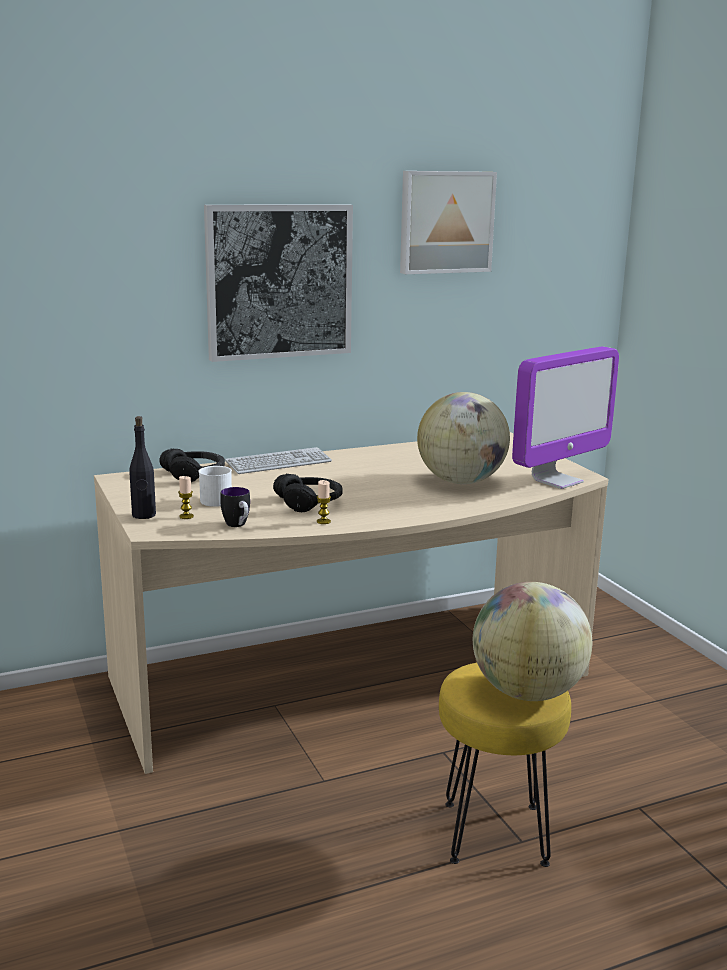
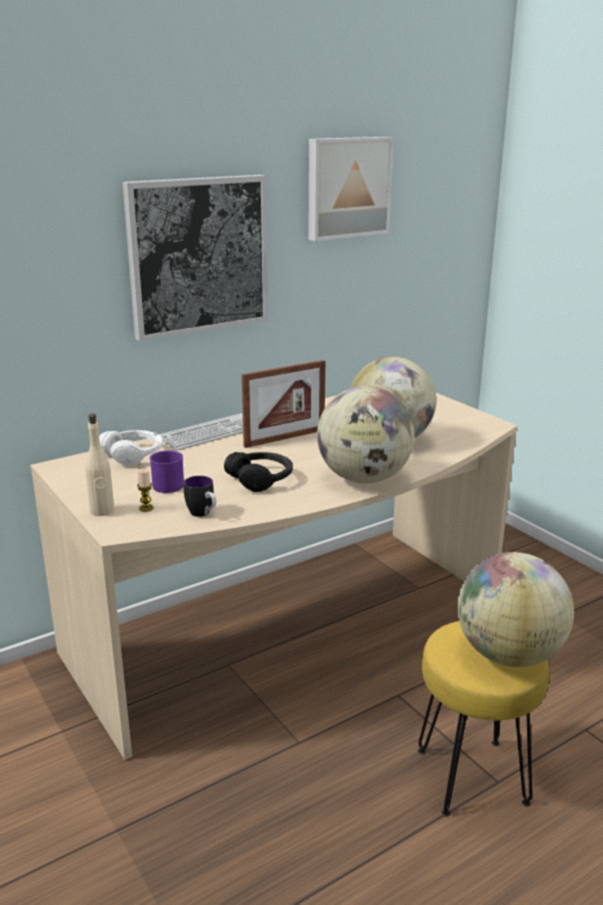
camera: 10 degrees left, 5 degrees up
(144, 515) = (102, 511): black bottle -> beige bottle
(194, 475) = (133, 455): black headphones -> white headphones
(214, 499) = (165, 484): white mug -> purple mug
(323, 521) = (284, 501): candle -> none
(352, 472) = (285, 438): none -> picture frame
(414, 510) = (364, 479): none -> globe
(557, 481) = (475, 432): monitor -> none

